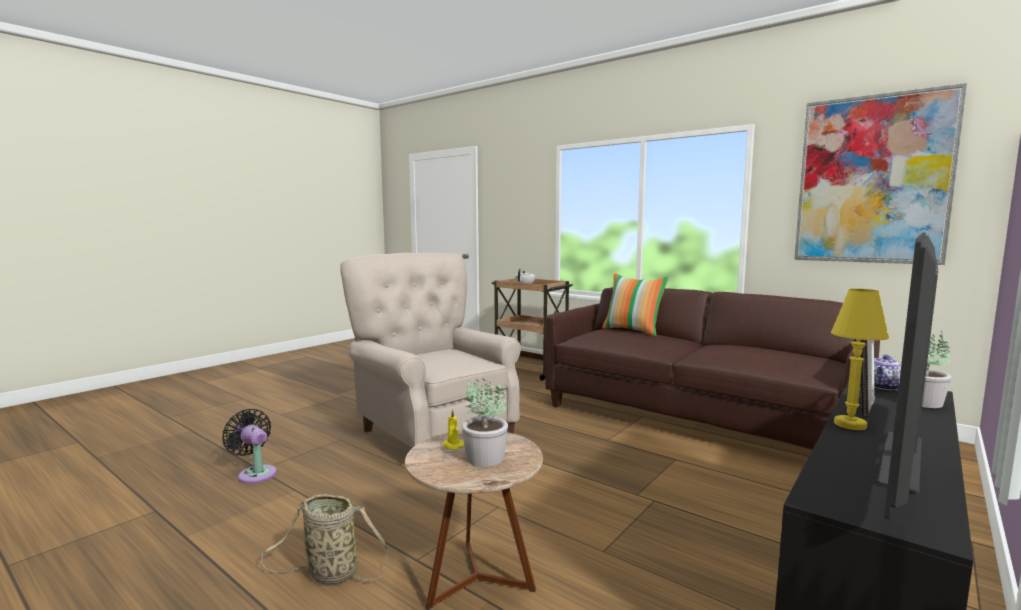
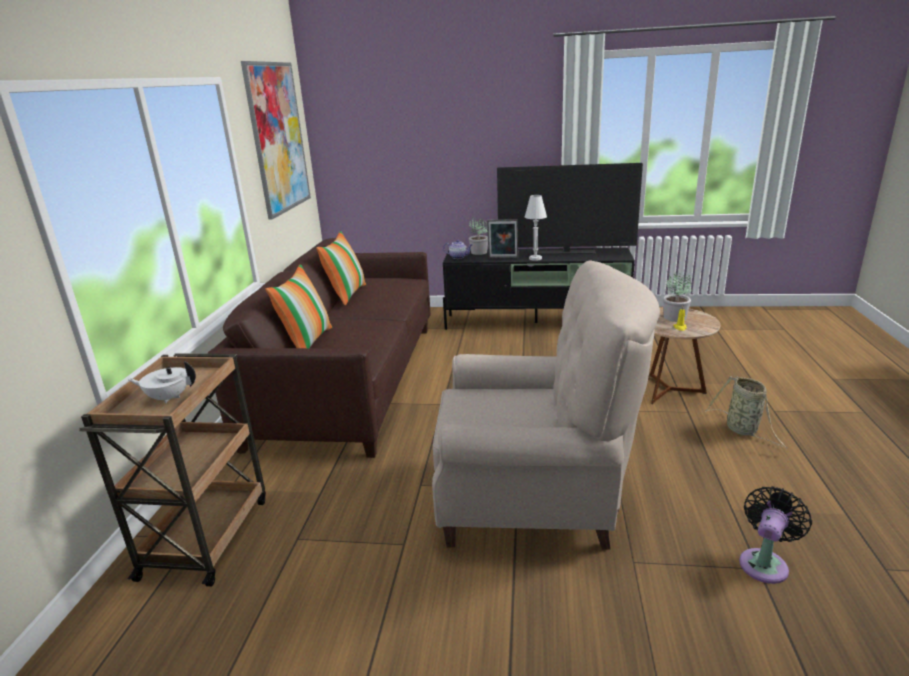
camera: 120 degrees left, 15 degrees up
(255, 473) = (765, 563): black fan -> black fan turned 150 degrees counterclockwise
(432, 433) = (535, 501): beige armchair -> beige armchair turned 105 degrees counterclockwise
(752, 346) = (346, 294): none -> pillow
(850, 424) = (535, 258): yellow table lamp -> white table lamp

